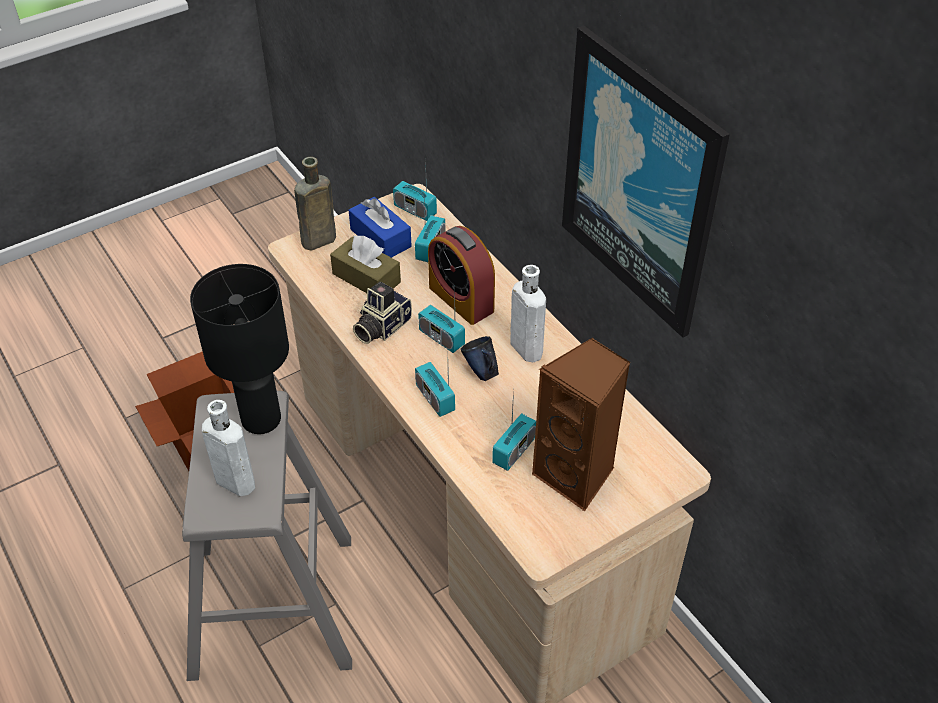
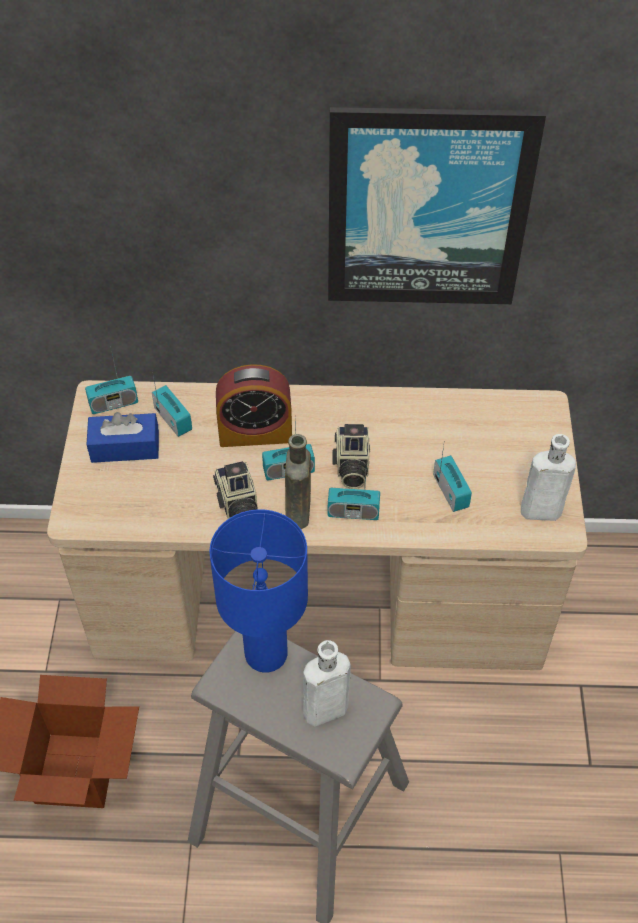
camera: 55 degrees left, 5 degrees up
(261, 418) = (265, 652): black table lamp -> blue table lamp
(316, 241) = (82, 496): brown bottle -> brown bottle (298, 515)
(366, 278) = (167, 484): brown tissue box -> none
(481, 373) = (351, 466): blue mug -> camera
(524, 347) = (347, 422): white bottle -> white bottle (537, 511)
(577, 475) = (505, 467): brown speaker -> none

